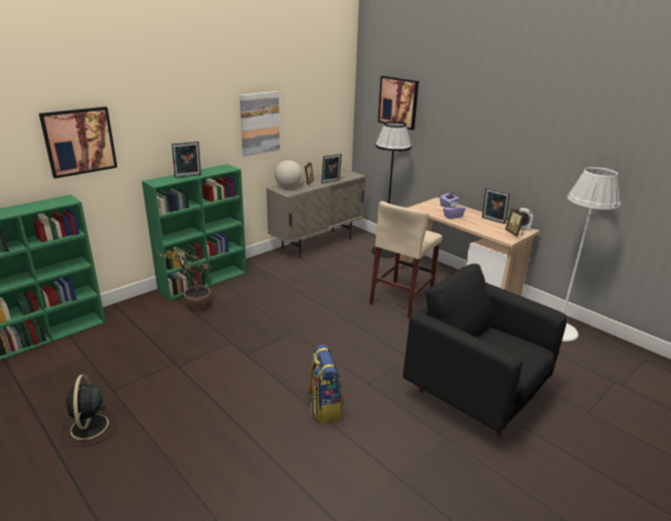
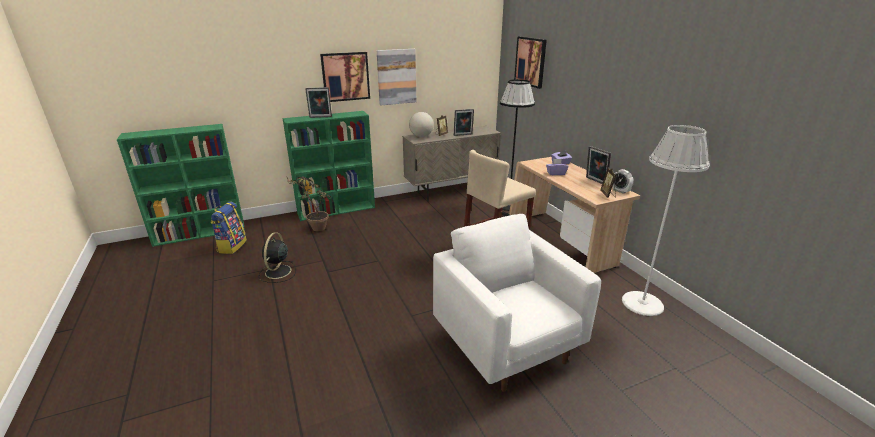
camera: 20 degrees right, 0 degrees up
(79, 141) = (230, 81): picture -> picture (345, 76)
(89, 428) = (177, 304): black fan -> black fan (277, 272)
(324, 407) = (359, 327): backpack -> backpack (231, 246)
(476, 394) = (507, 346): black armchair -> white armchair

